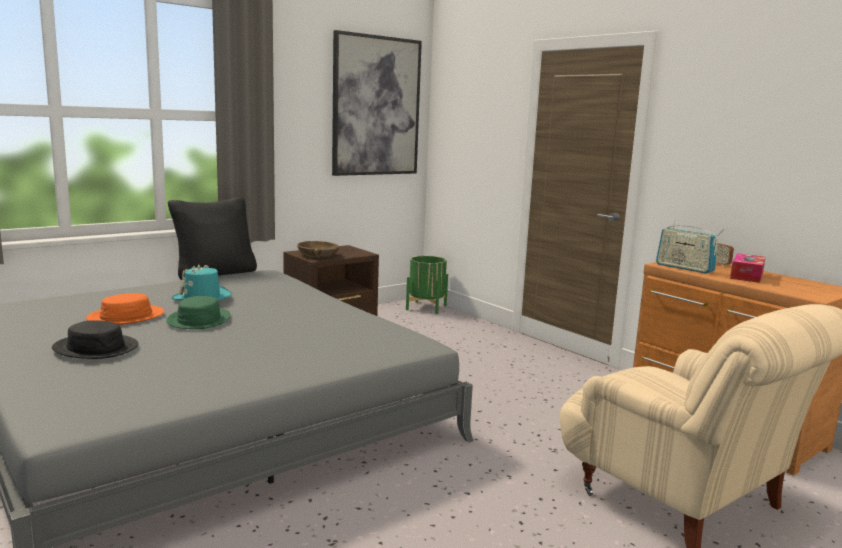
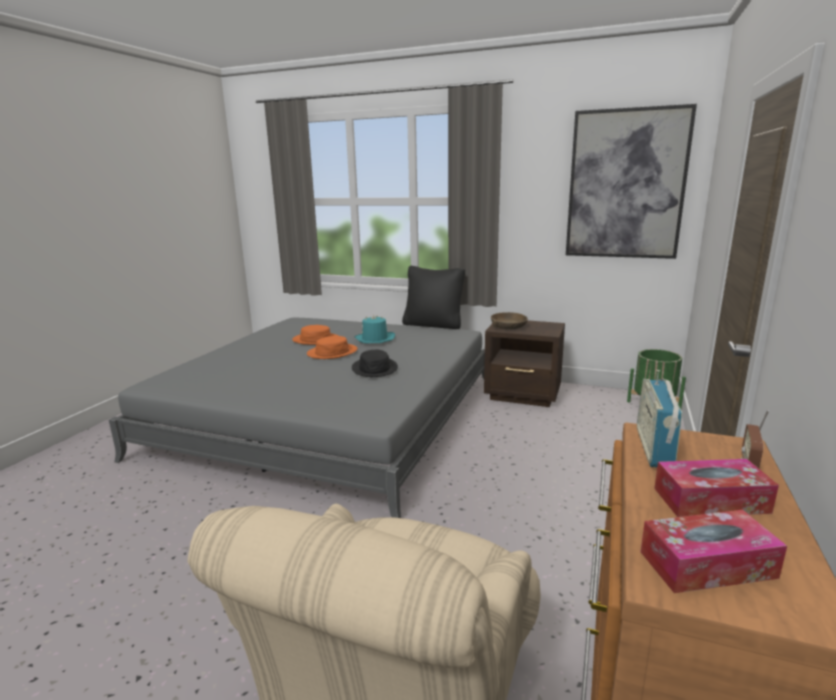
camera: 60 degrees right, 5 degrees up
(96, 348) = (258, 352): black hat -> black hat (375, 368)
(198, 320) = (332, 352): green hat -> orange hat
(801, 289) = (707, 564): none -> tissue box

